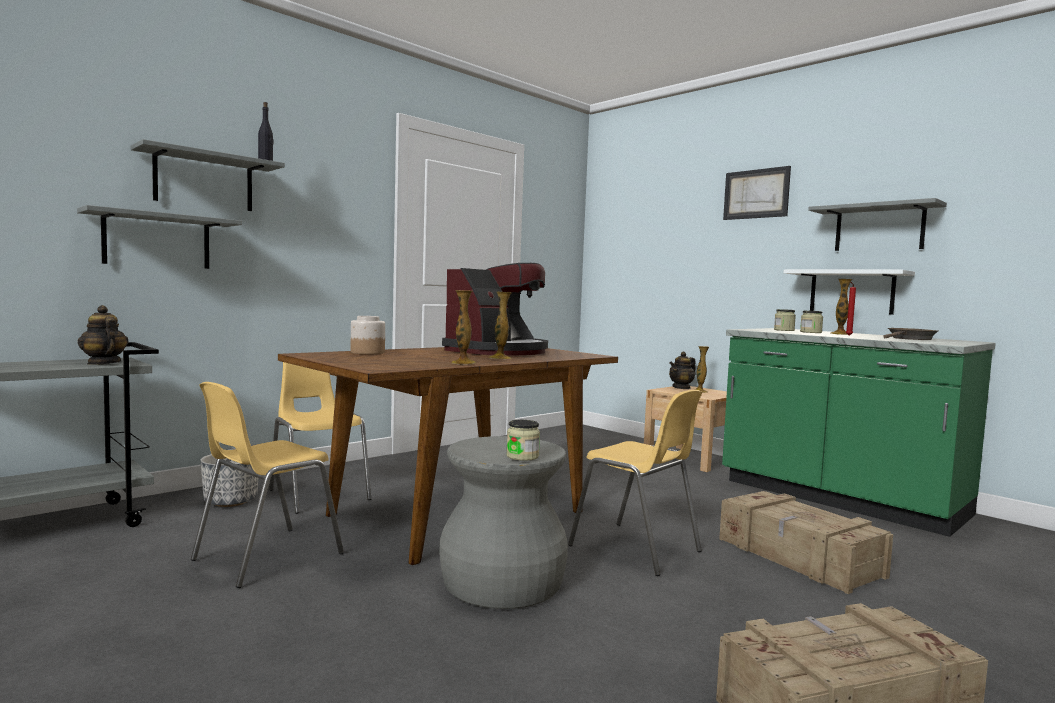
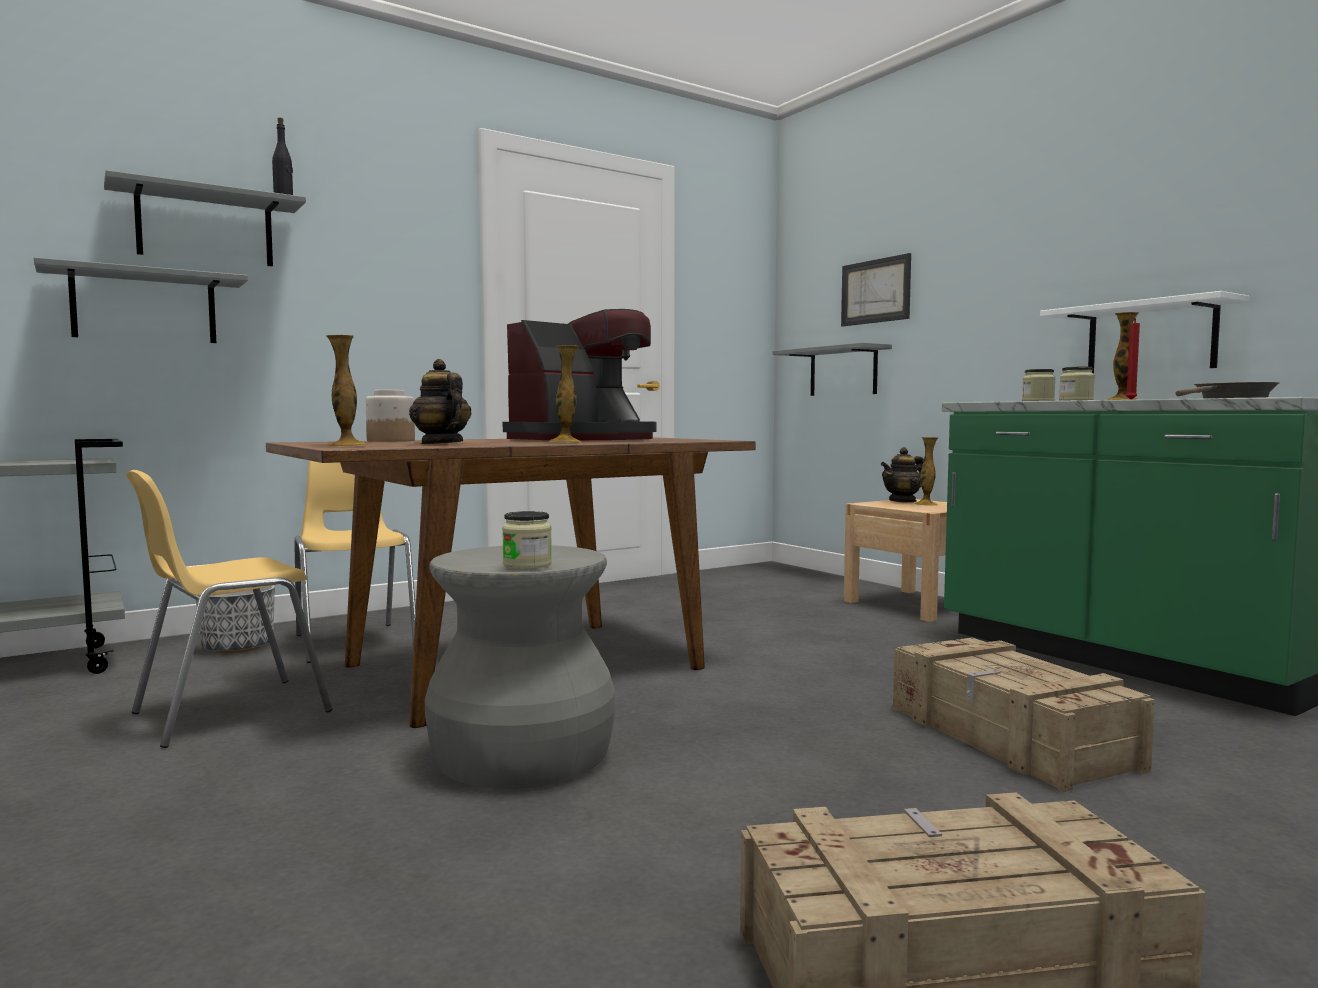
camera: 10 degrees right, 0 degrees up
(103, 363) = (60, 461): teapot -> teapot (441, 443)
(463, 363) = (494, 444): vase -> vase (347, 446)
(636, 549) = (752, 718): yellow chair -> none
(756, 194) = (1005, 203): picture -> picture (875, 291)
(879, 228) = (1191, 233): grey shelf -> grey shelf (843, 371)

